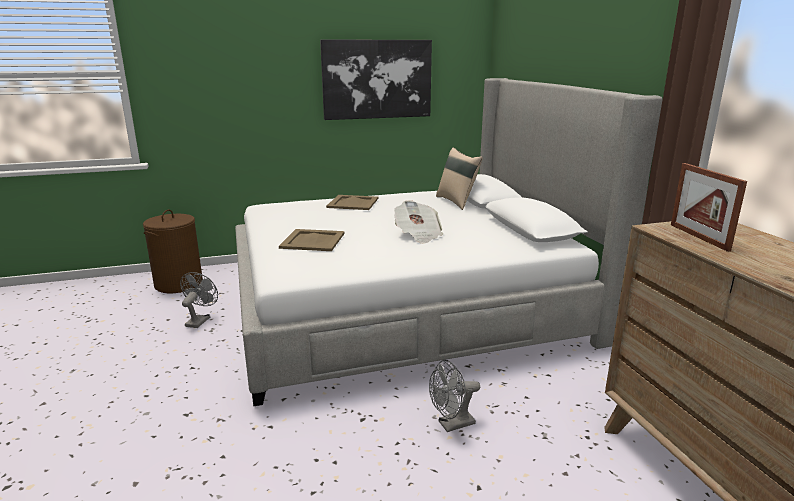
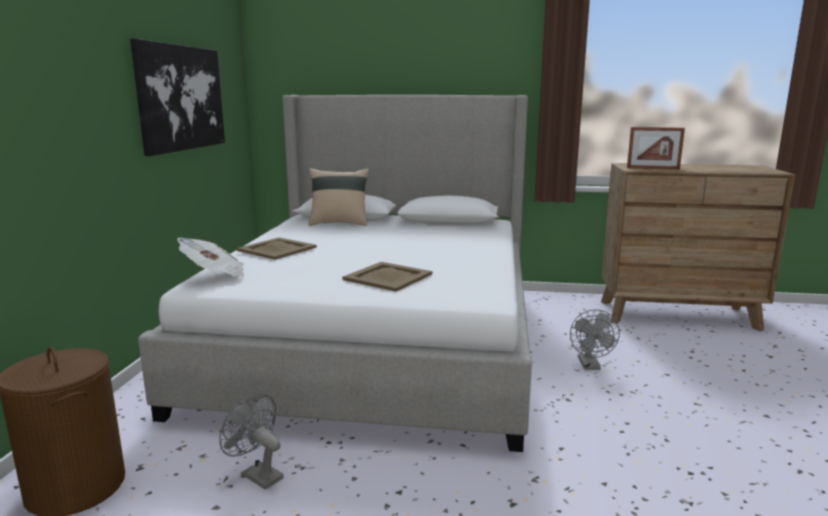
camera: 65 degrees left, 5 degrees down
(418, 235) = (420, 245): newspaper -> newspaper (215, 274)

